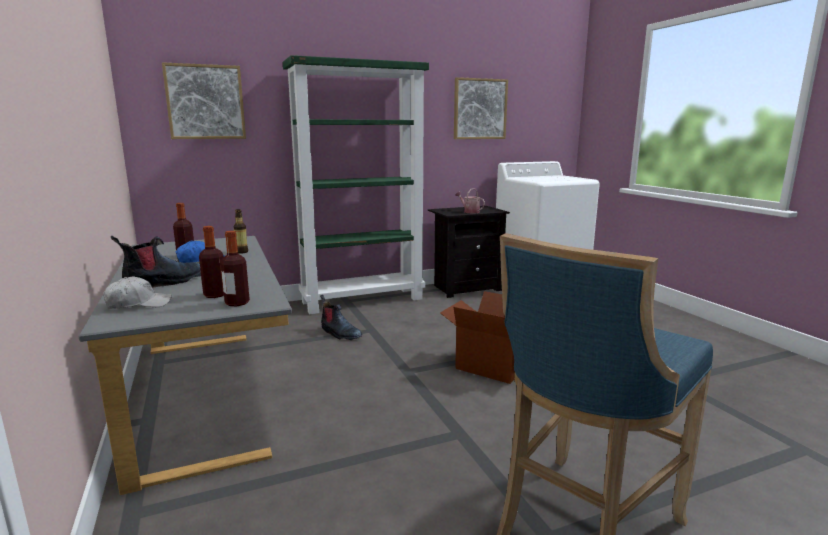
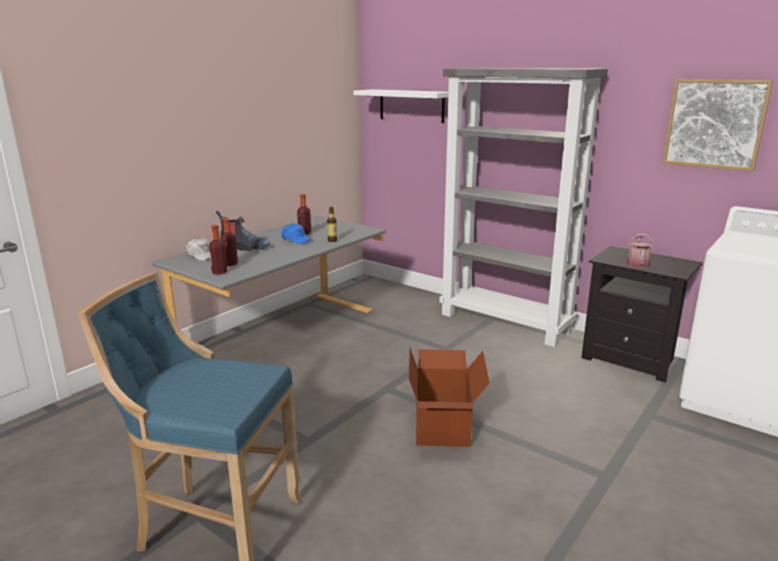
camera: 60 degrees right, 5 degrees up
(205, 102) = (411, 105): picture -> white shelf
(339, 333) = (421, 339): boot -> none
(363, 300) = (506, 323): green bookcase -> grey bookcase

